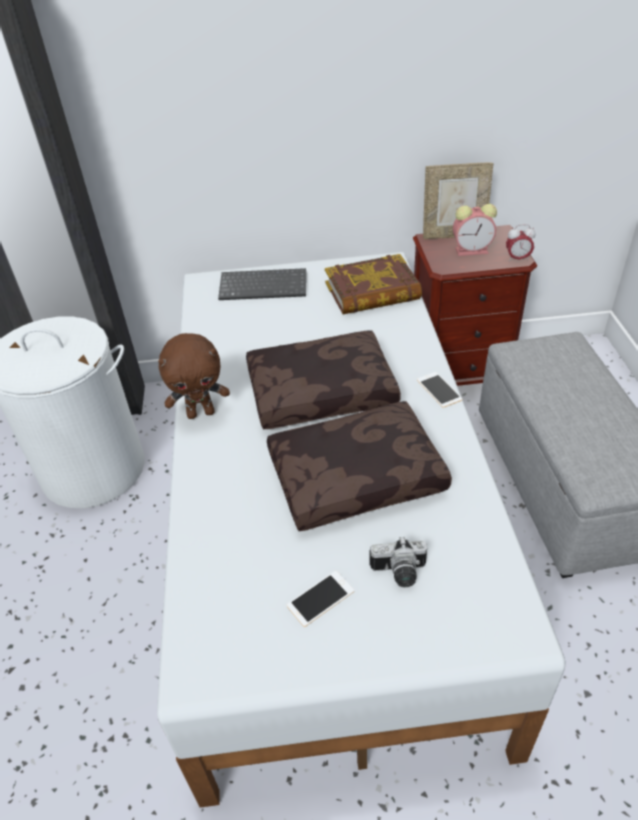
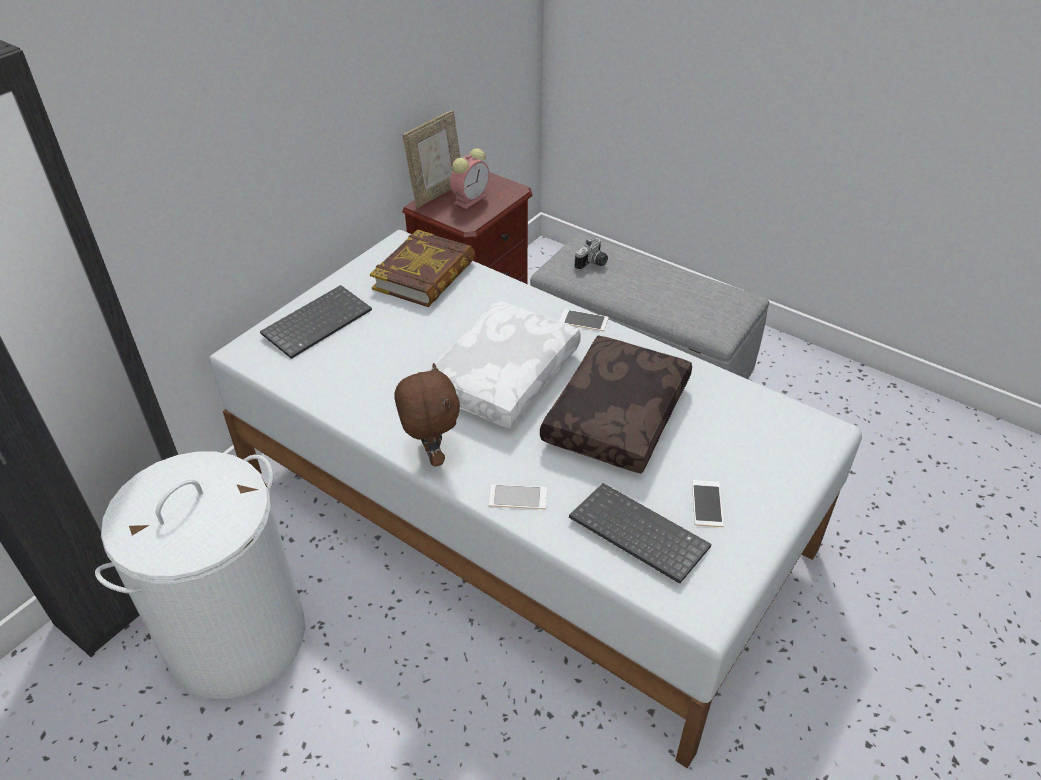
camera: 50 degrees left, 0 degrees up
(201, 413) = (431, 455): brown plush toy -> brown plush toy turned 45 degrees counterclockwise
(207, 481) = (518, 497): none -> phone
(236, 573) = (635, 534): none -> keyboard
(322, 390) = (502, 374): brown pillow -> white pillow
(399, 573) = (727, 452): camera -> camera (593, 264)
(517, 259) = (514, 190): alarm clock -> none

